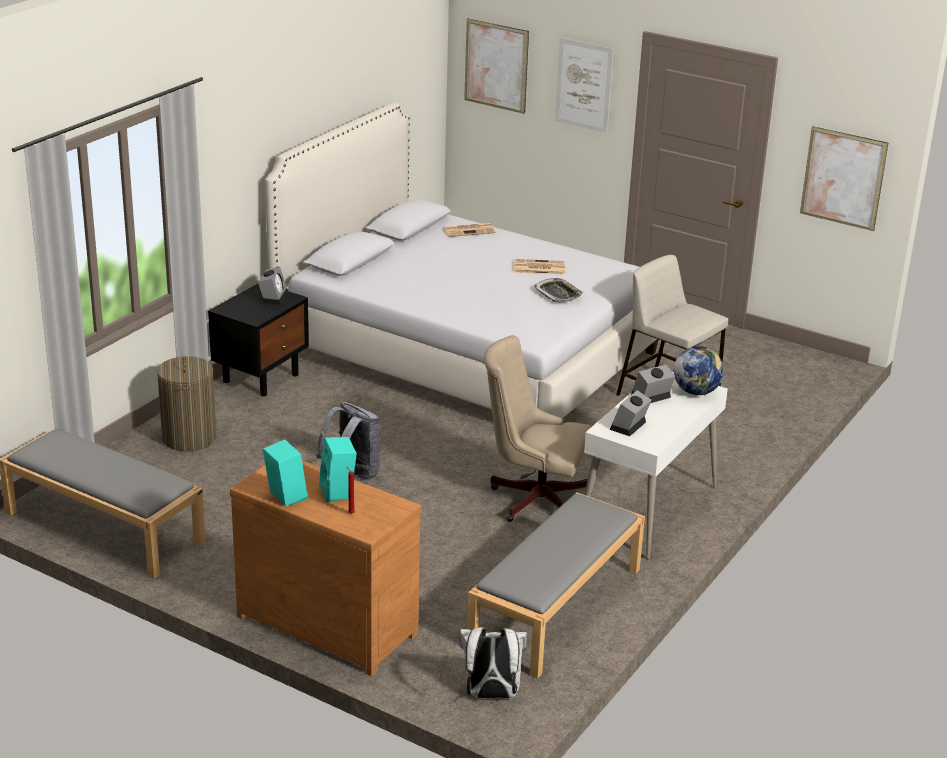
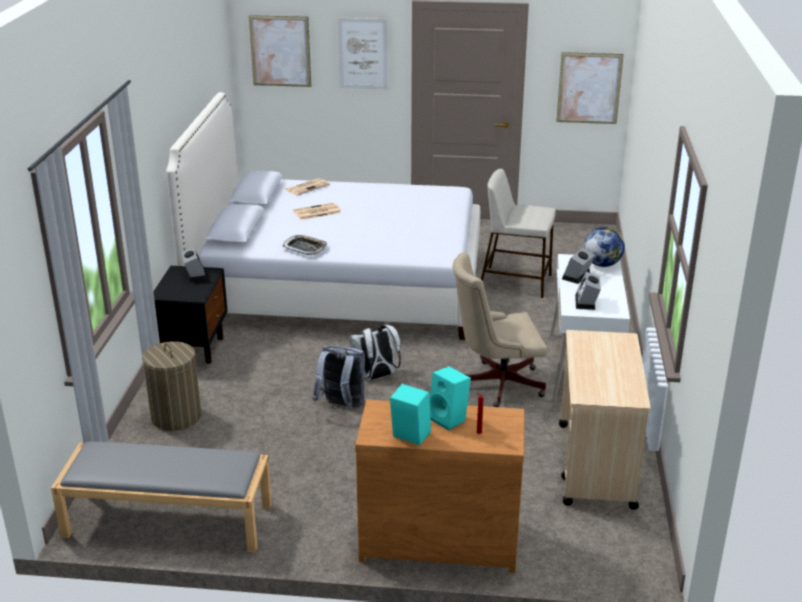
camera: 25 degrees left, 0 degrees up
(490, 695) = (617, 553): white backpack -> white backpack (376, 376)
(538, 268) = (388, 203): newspaper -> newspaper (316, 212)
(556, 609) = (595, 465): grey bench -> beige cart
(558, 294) = (423, 218): tray -> tray (305, 248)

